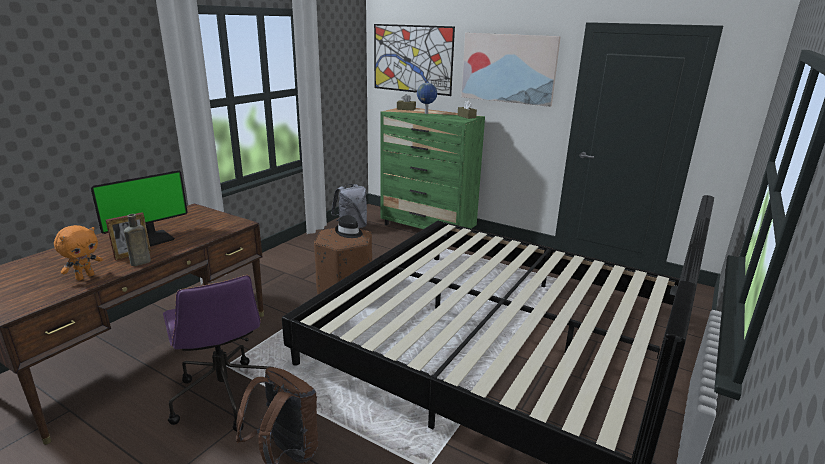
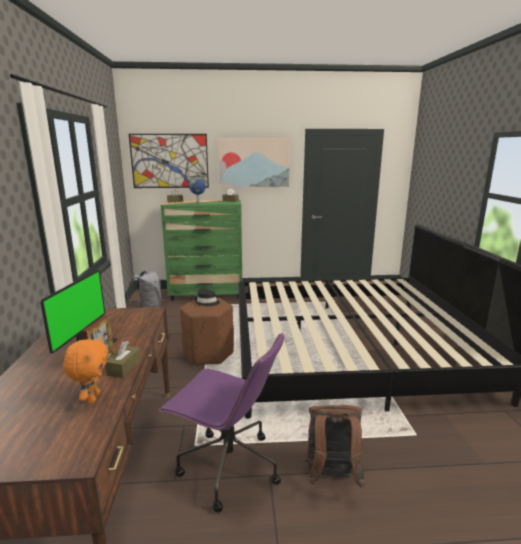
camera: 35 degrees left, 5 degrees down
(139, 263) = (124, 367): brown bottle -> brown tissue box

